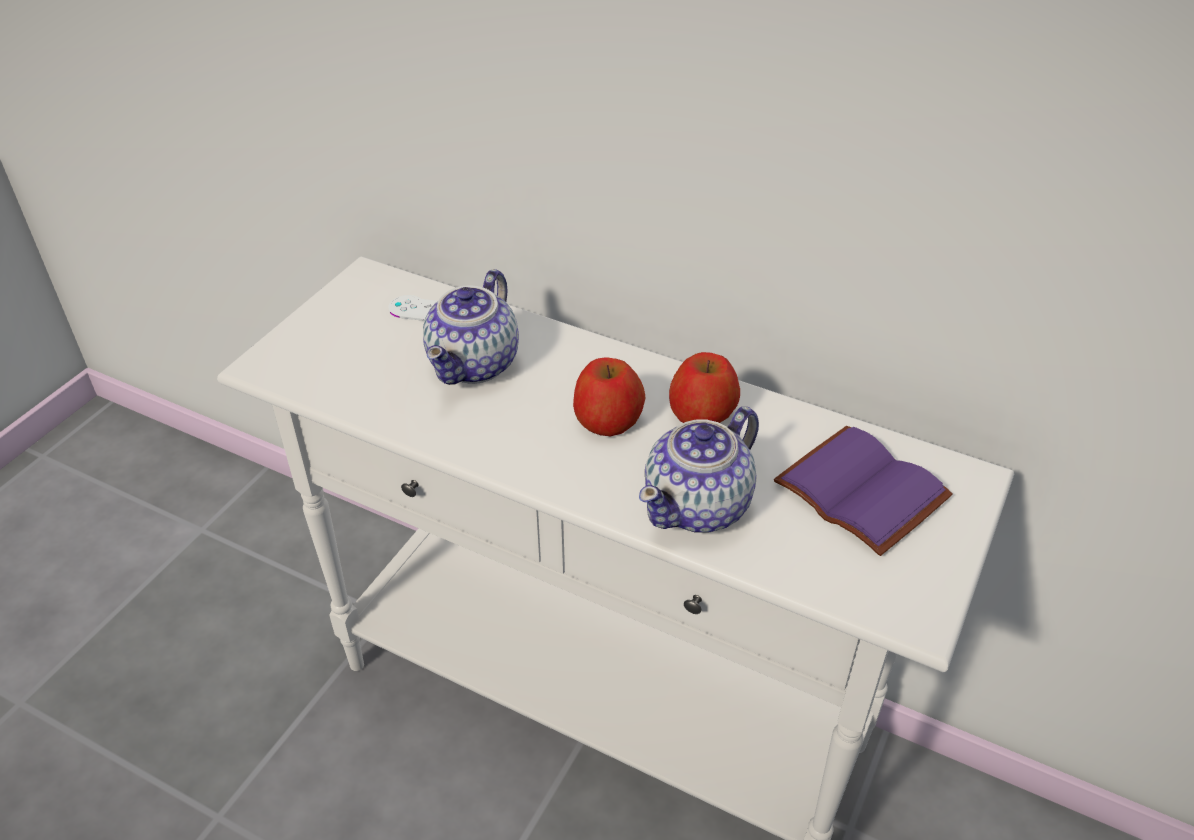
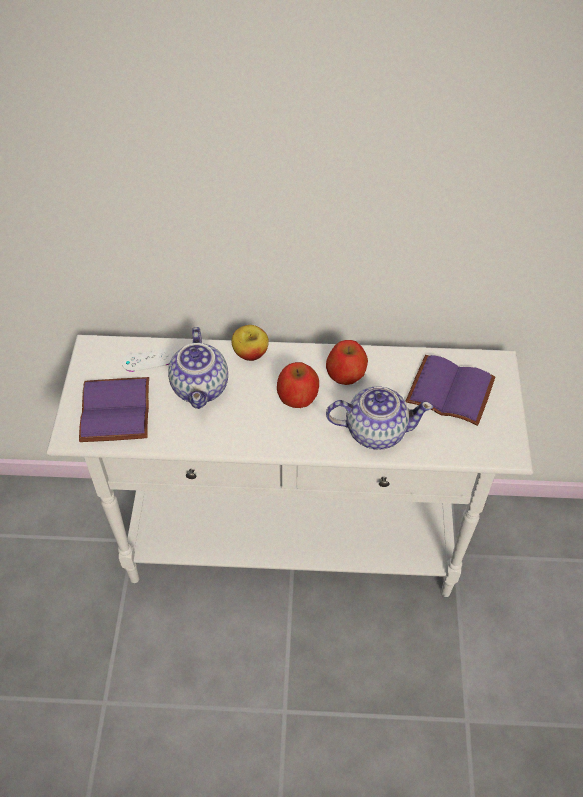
camera: 25 degrees left, 10 degrees up
(342, 358) = (118, 411): none -> purple book
(575, 344) = (250, 353): none -> apple
(699, 505) = (375, 430): teapot -> teapot turned 105 degrees counterclockwise

